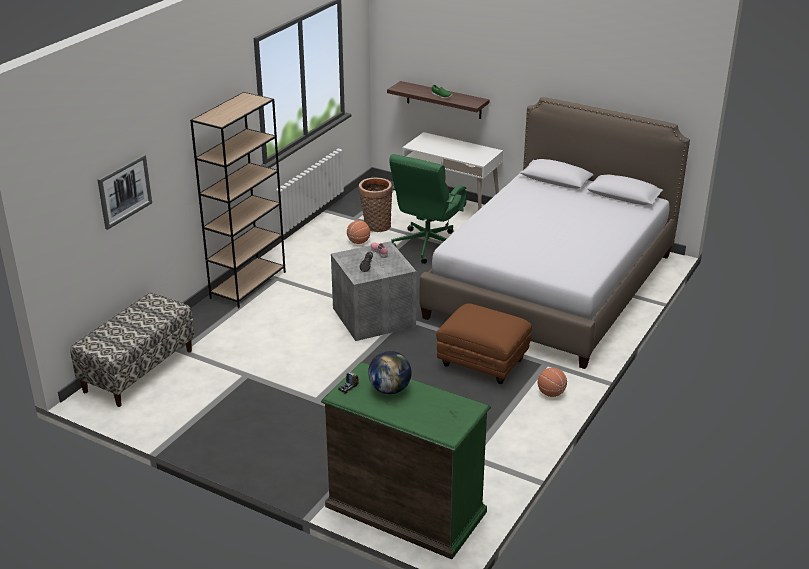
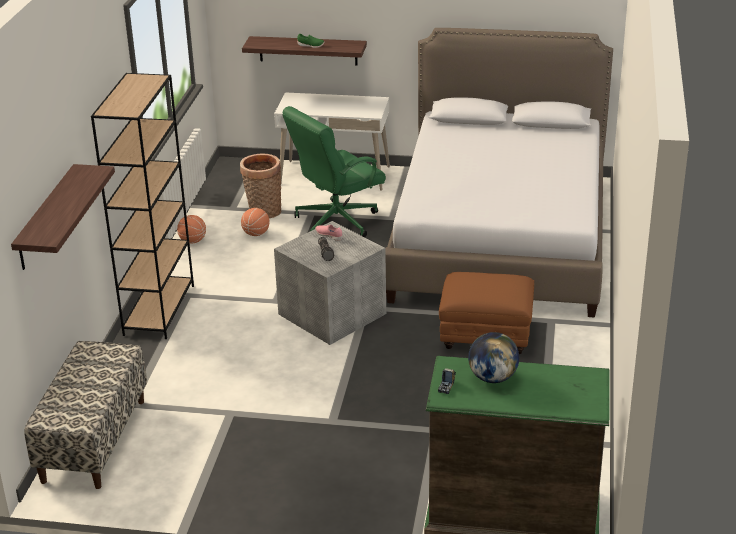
camera: 20 degrees left, 0 degrees up
(124, 191) = (46, 217): picture -> shelf
(428, 245) = (337, 221): green office chair -> green office chair turned 45 degrees clockwise
(551, 393) = (578, 351): basketball -> basketball (193, 241)

